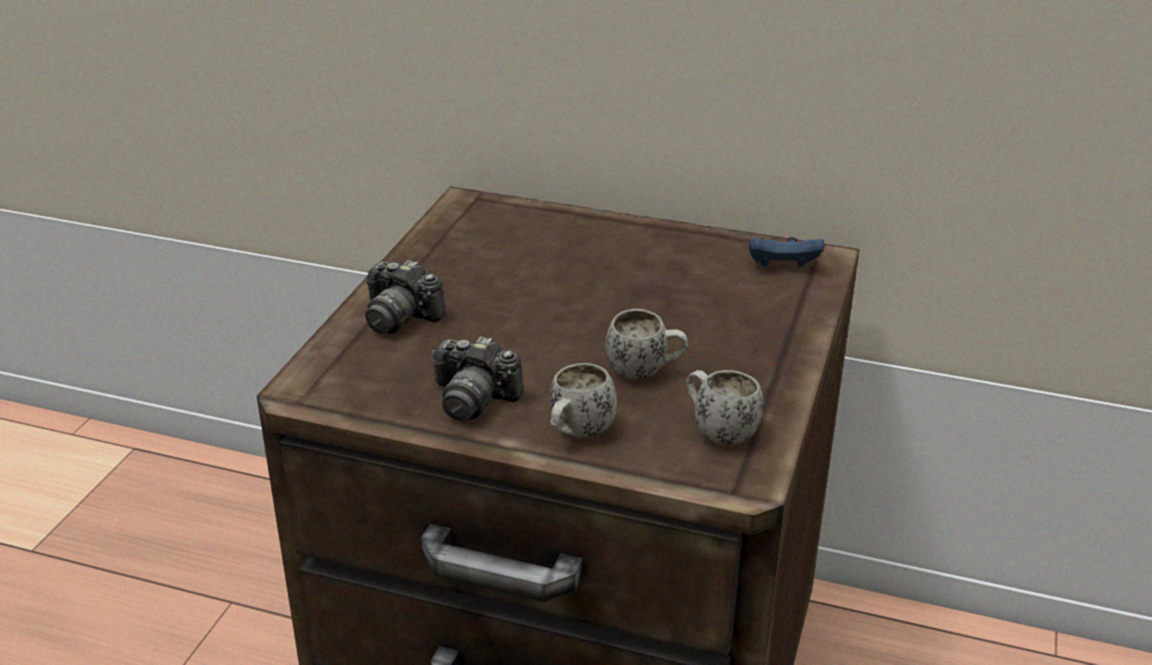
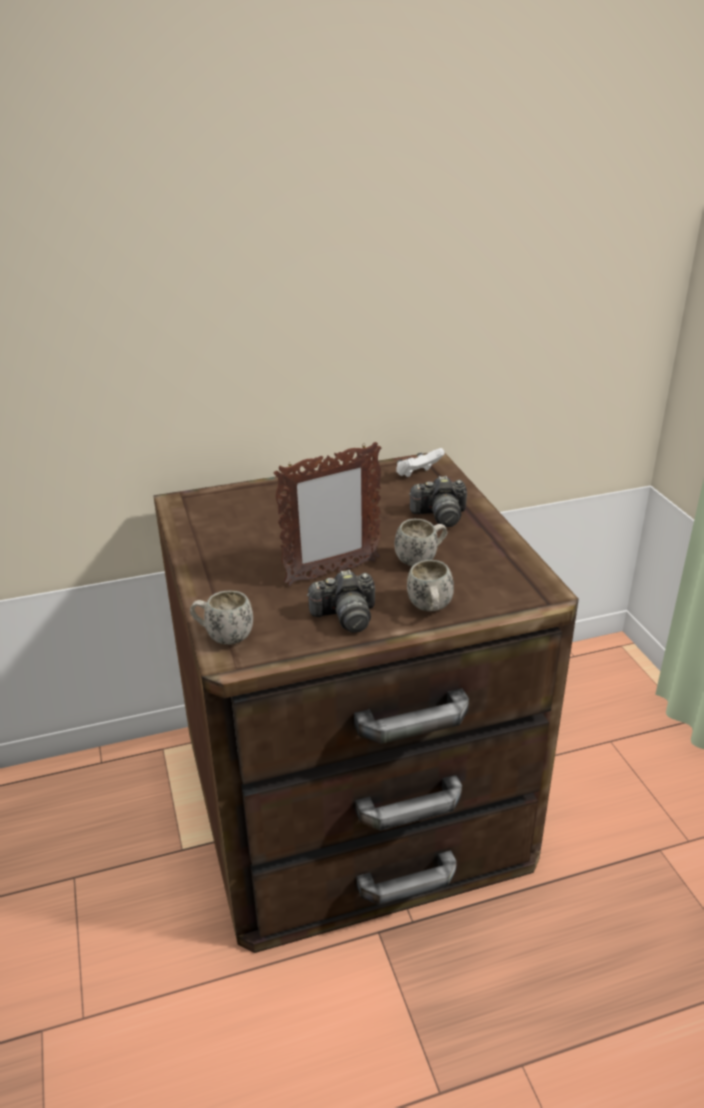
camera: 35 degrees left, 0 degrees up
(400, 317) = (232, 587): camera -> camera (440, 516)
(522, 344) = (331, 573): none -> picture frame
(717, 431) = (499, 575): white mug -> white mug (223, 637)
(782, 268) = (418, 474): blue game controller -> white game controller

